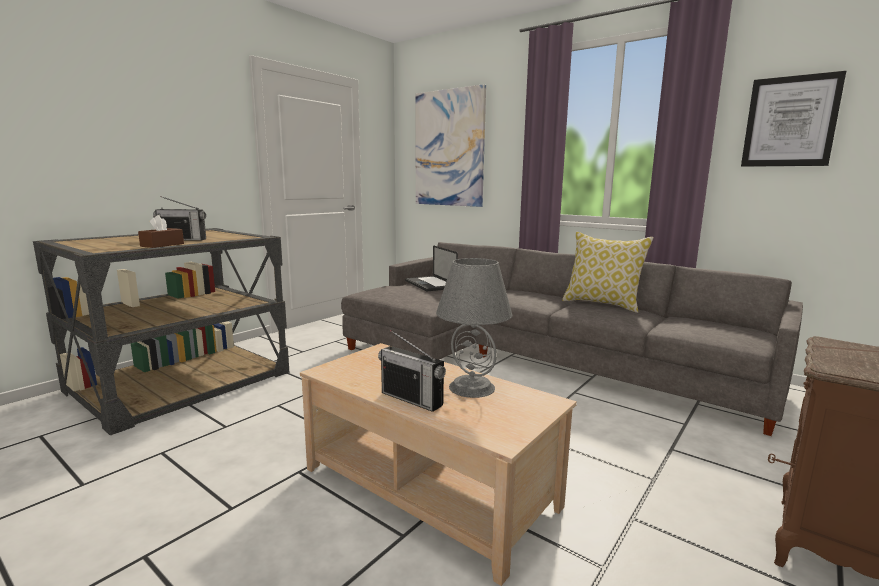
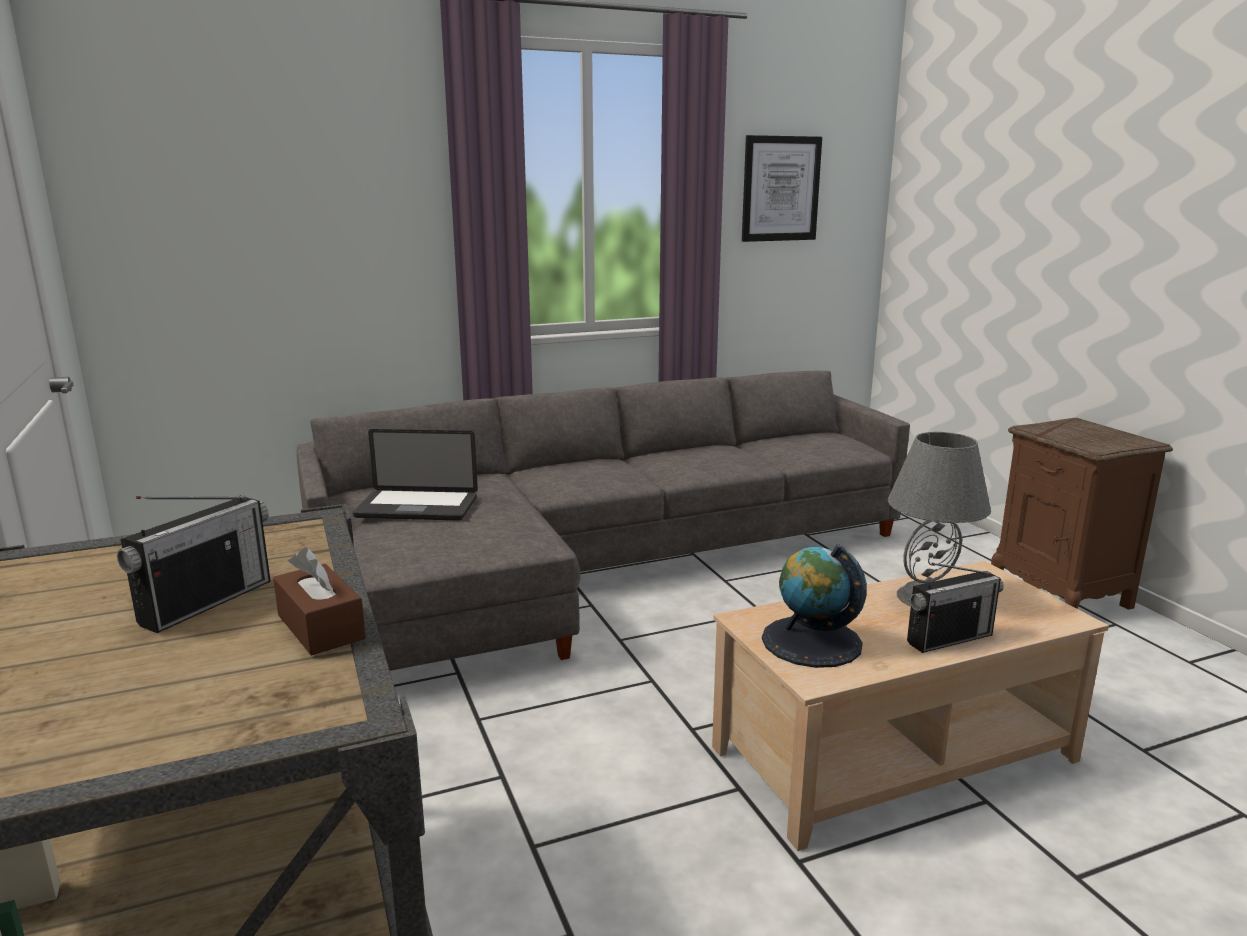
camera: 60 degrees left, 5 degrees up
(369, 365) = (811, 642): none -> globe
(449, 148) = (248, 211): picture -> none
(602, 304) = (672, 452): pillow -> none

